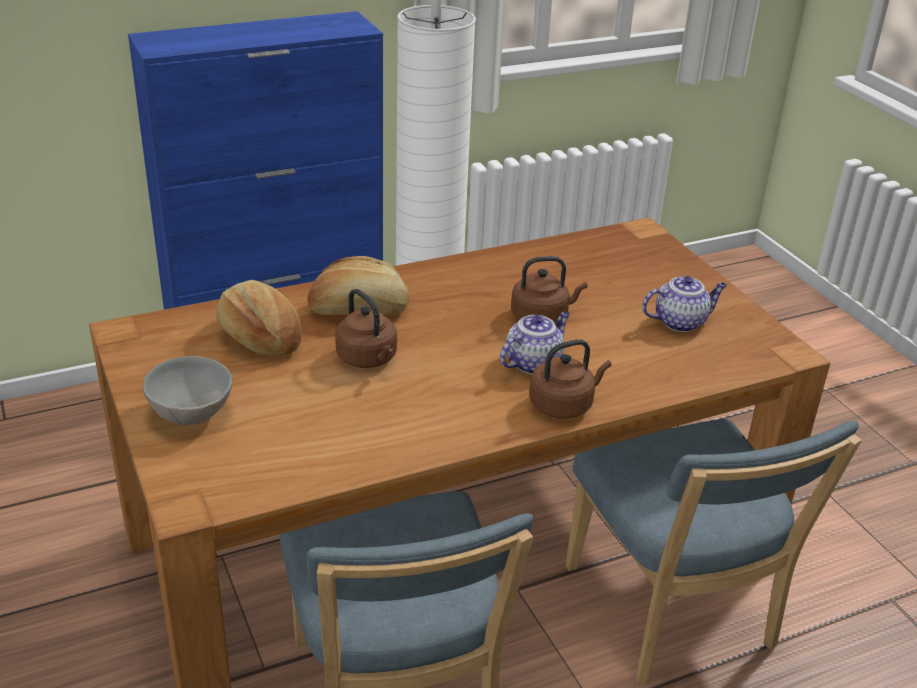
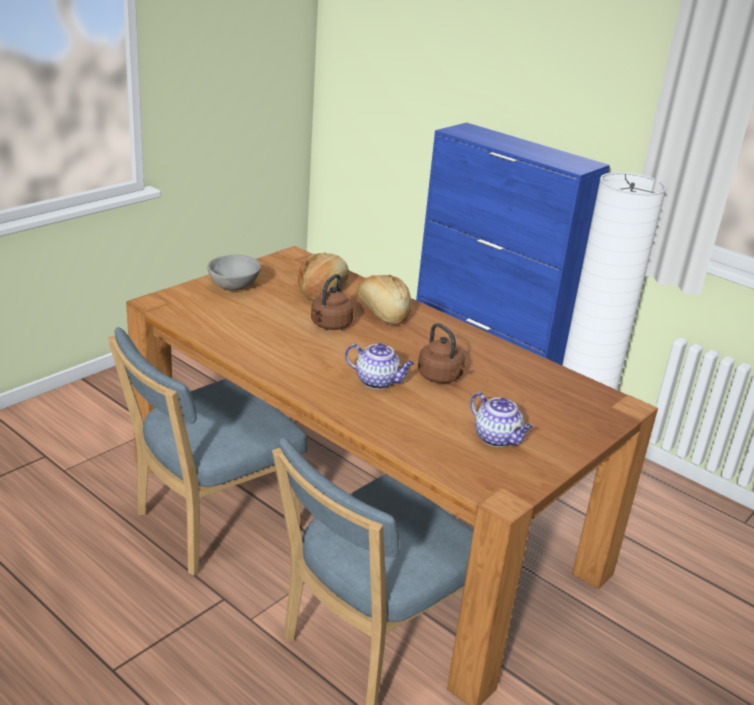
camera: 65 degrees right, 5 degrees down
(564, 405) = (336, 400): brown kettle -> none

